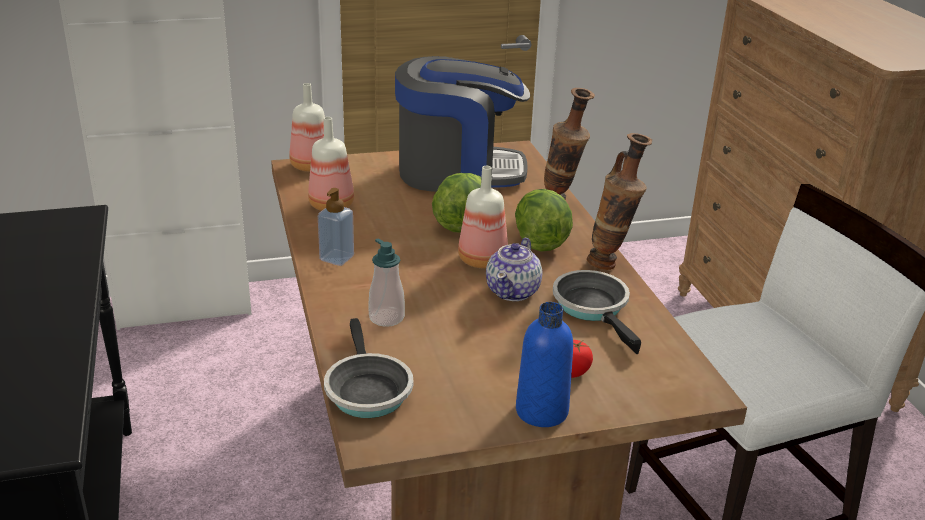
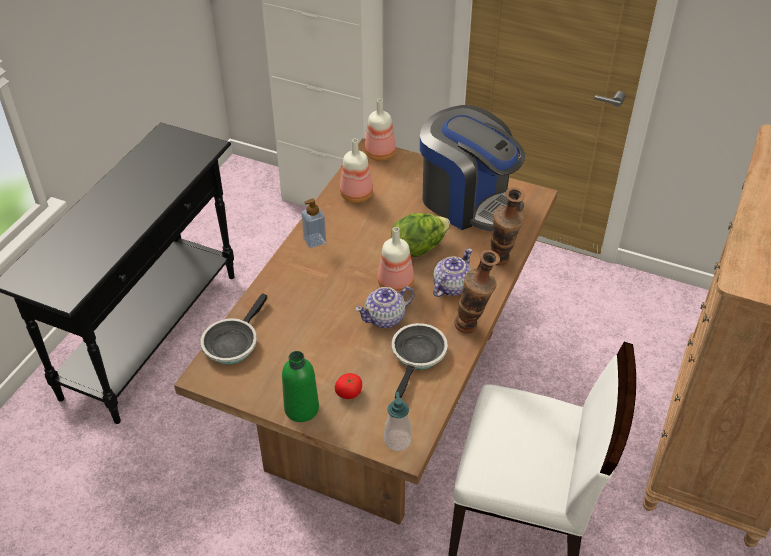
camera: 40 degrees right, 15 degrees up
(386, 318) = (294, 300): soap dispenser -> soap dispenser (397, 440)
(540, 241) = (451, 287): lettuce -> teapot
(541, 411) = (301, 408): blue bottle -> green bottle

